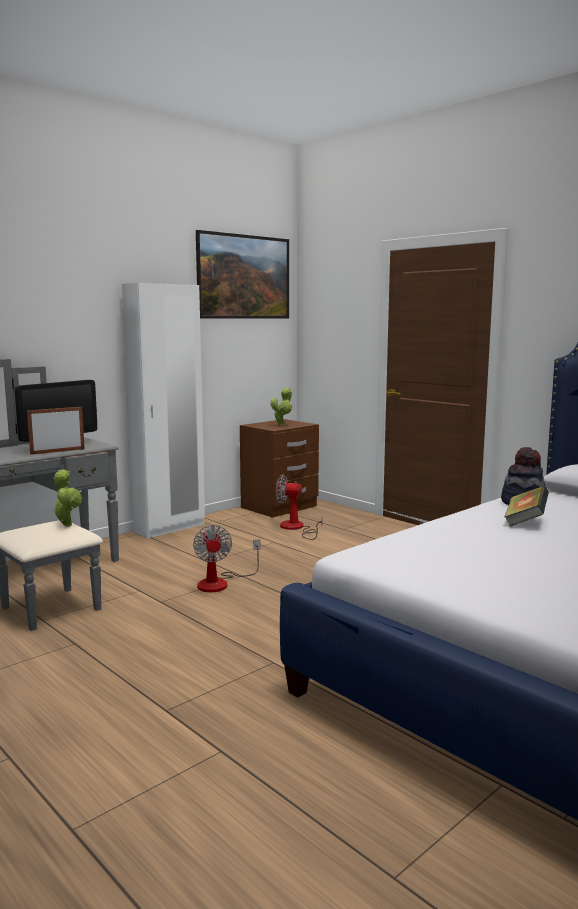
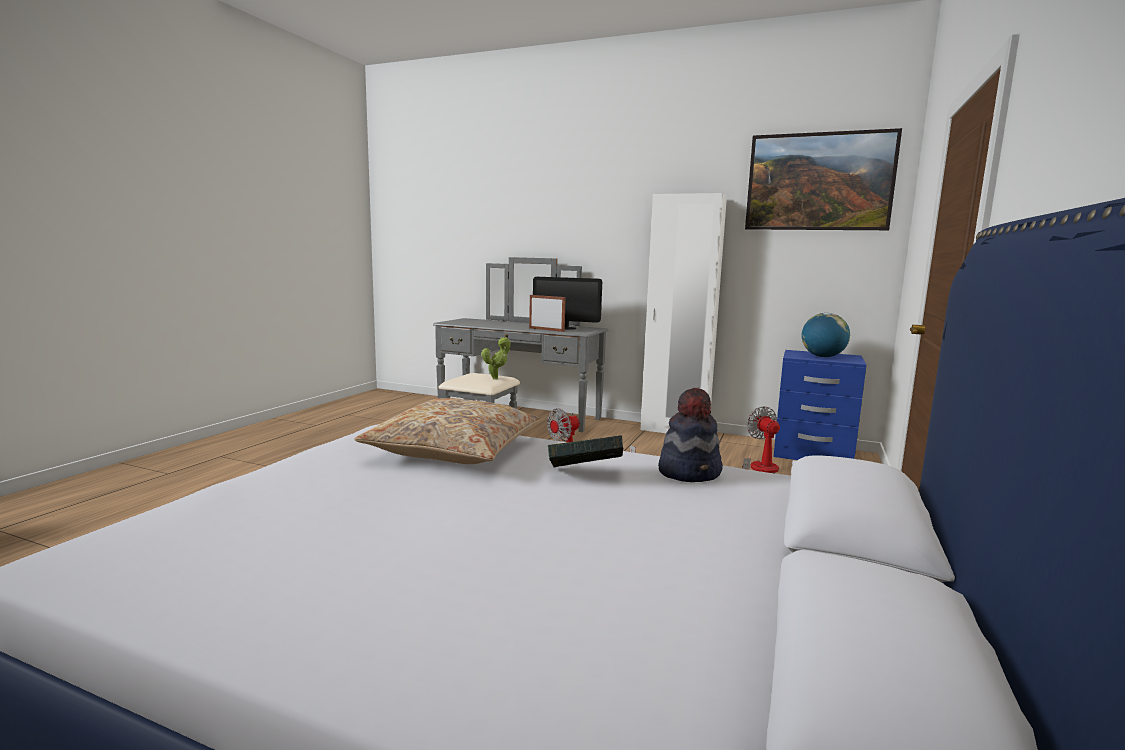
camera: 65 degrees right, 0 degrees up
(280, 507) = (812, 454): brown nightstand -> blue nightstand
(282, 425) = (822, 357): potted plant -> globe
(461, 544) = (455, 449): none -> beige pillow

